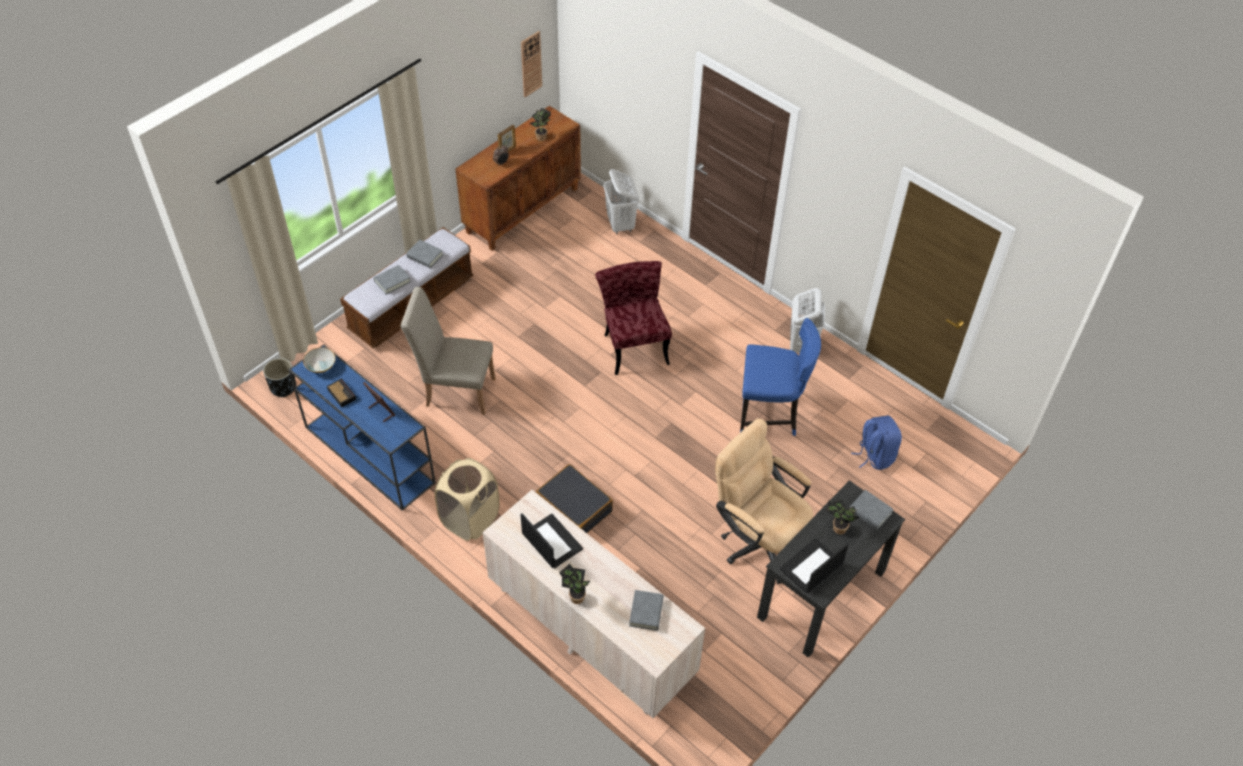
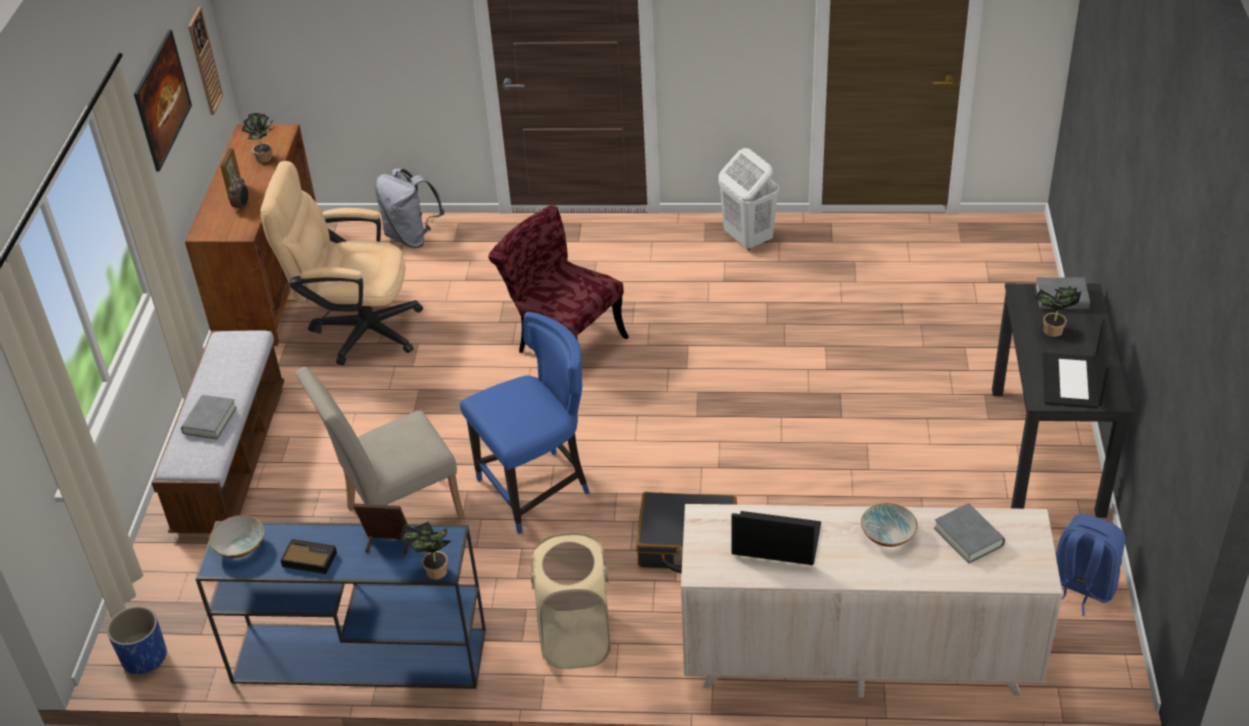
camera: 35 degrees left, 10 degrees down
(283, 387) = (144, 657): black planter -> blue planter
(425, 256) = (225, 371): grey book -> none
(471, 95) = (167, 119): none -> picture
(575, 597) = (873, 577): potted plant -> potted plant (433, 572)
(608, 580) = (888, 535): none -> bowl
(620, 225) = (412, 237): white laundry basket -> grey backpack
(758, 539) = (921, 442): beige office chair -> beige office chair (356, 330)
(770, 415) = (794, 321): blue chair -> blue chair (537, 488)
(874, 455) = (940, 294): blue backpack -> blue backpack (1080, 587)

